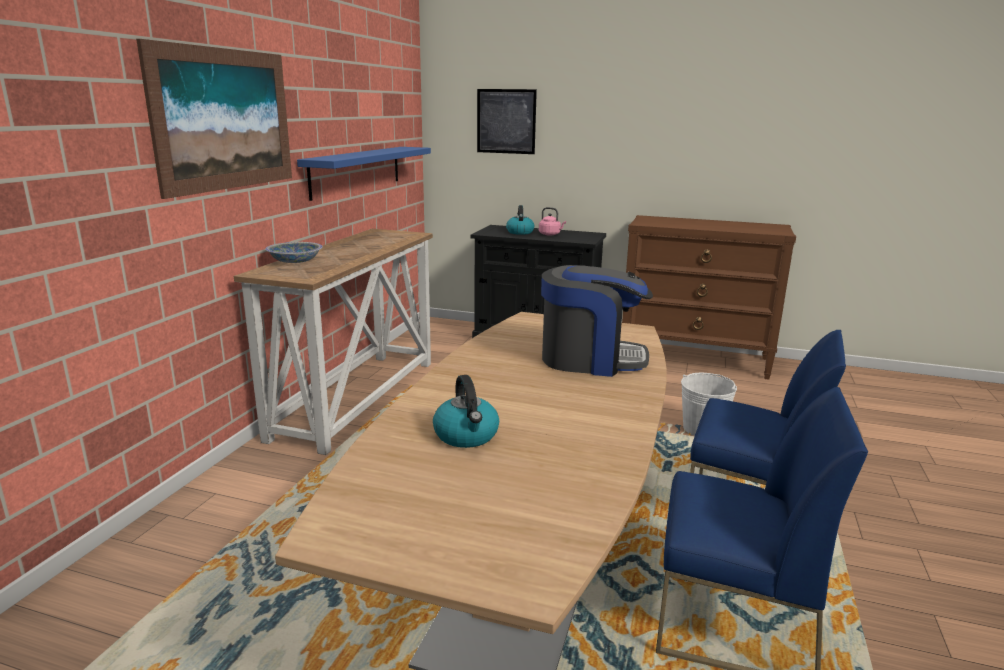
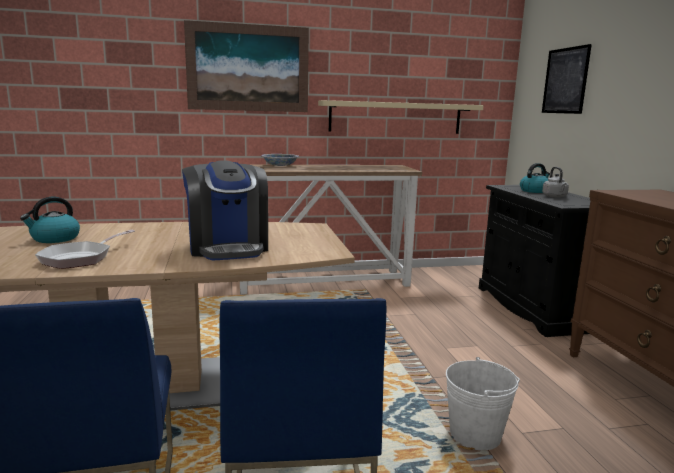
camera: 60 degrees right, 5 degrees down
(357, 171) = (395, 117): blue shelf -> beige shelf
(550, 234) = (555, 196): pink kettle -> grey kettle
(585, 425) = (80, 258): none -> frying pan

